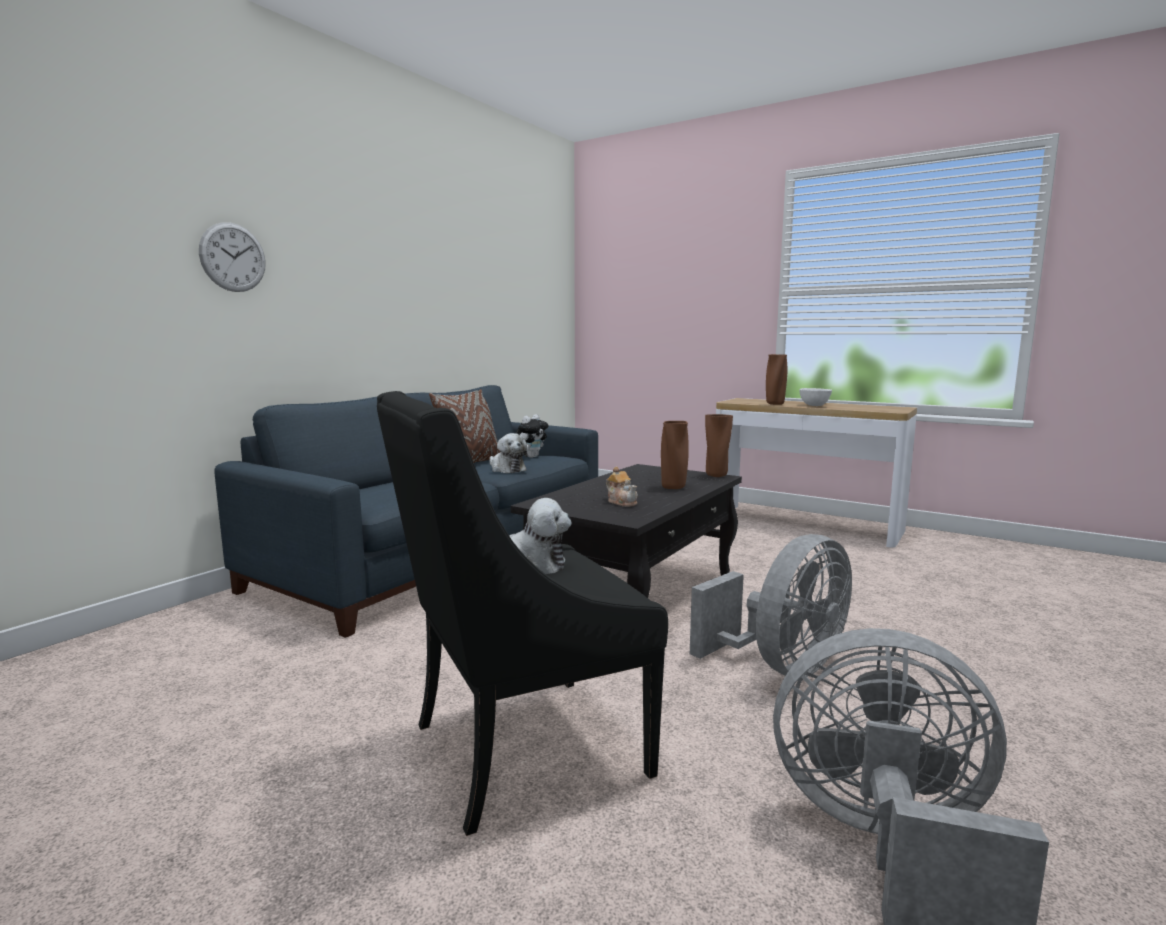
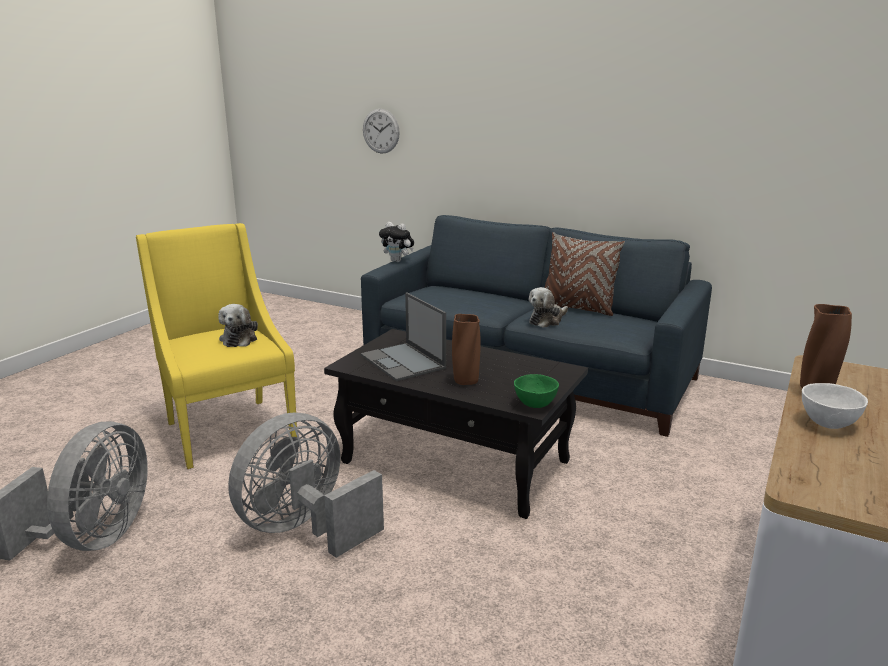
camera: 85 degrees right, 10 degrees up
(233, 257) = (460, 108): wall clock -> wall clock (381, 131)
(520, 749) = (228, 429): black armchair -> yellow armchair
(531, 456) = (619, 325): plush toy -> plush toy (398, 261)
(622, 502) = (403, 362): teapot -> laptop
(716, 476) = (534, 405): brown vase -> green bowl
(782, 666) = (305, 529): grey fan -> grey fan turned 90 degrees clockwise

